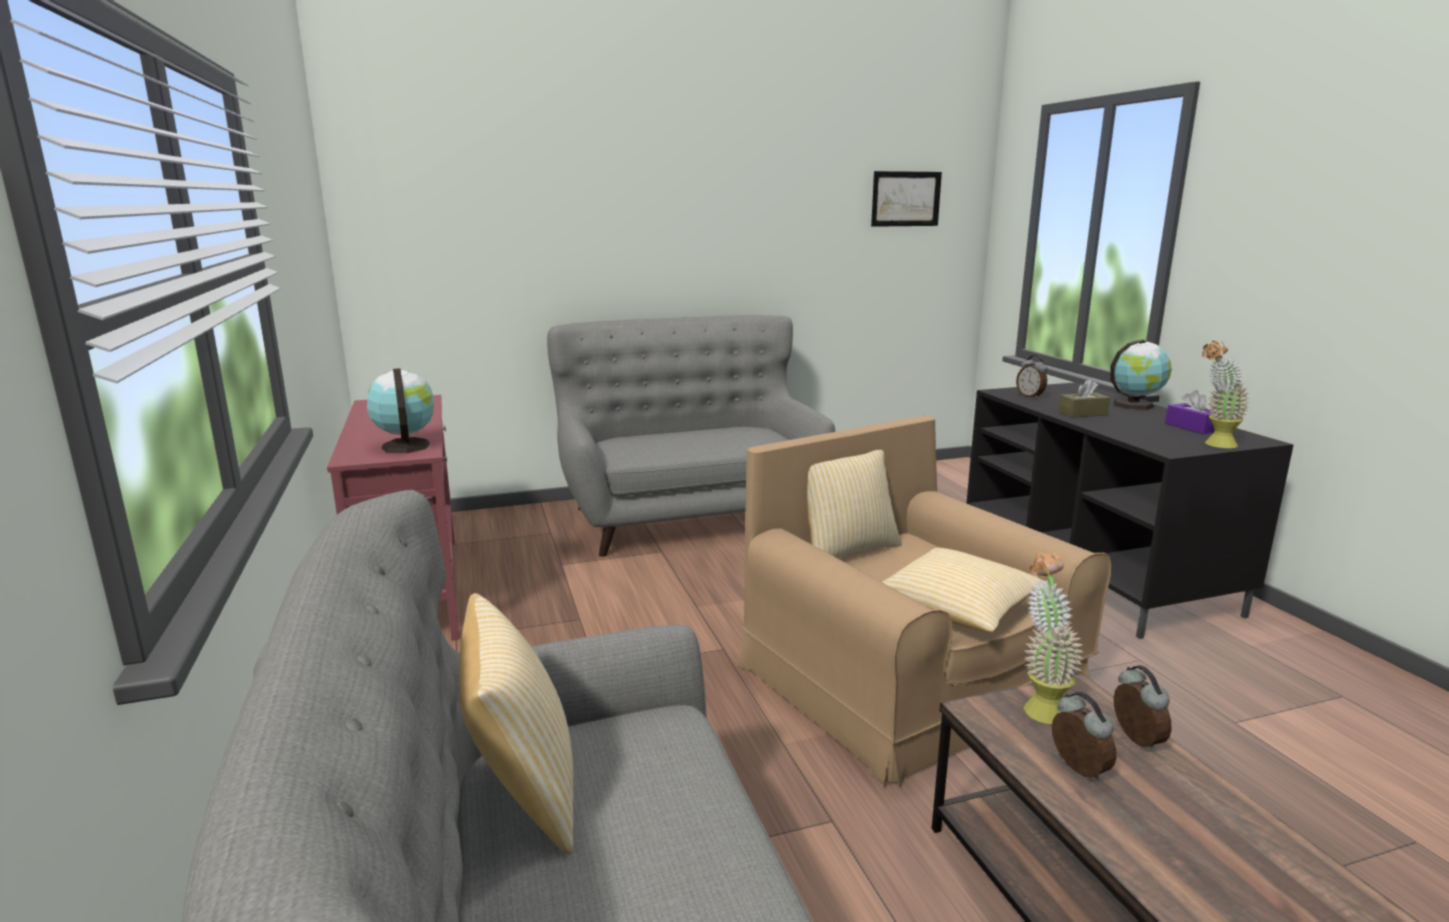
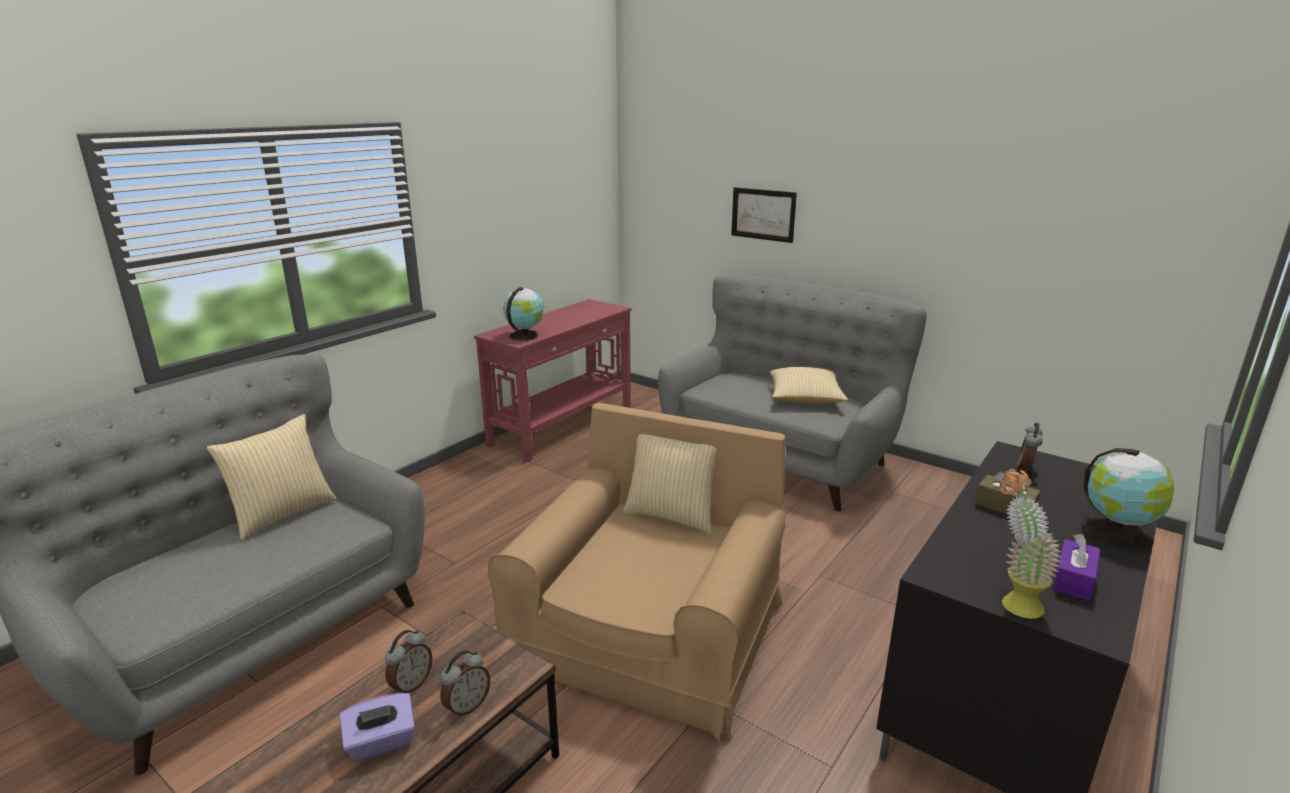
camera: 55 degrees right, 5 degrees up
(906, 199) = (1129, 199): picture -> picture (763, 214)
(957, 611) = (618, 588): pillow -> pillow (805, 399)
(1040, 705) = (488, 653): potted plant -> none
(1185, 814) = (381, 743): none -> purple tissue box

